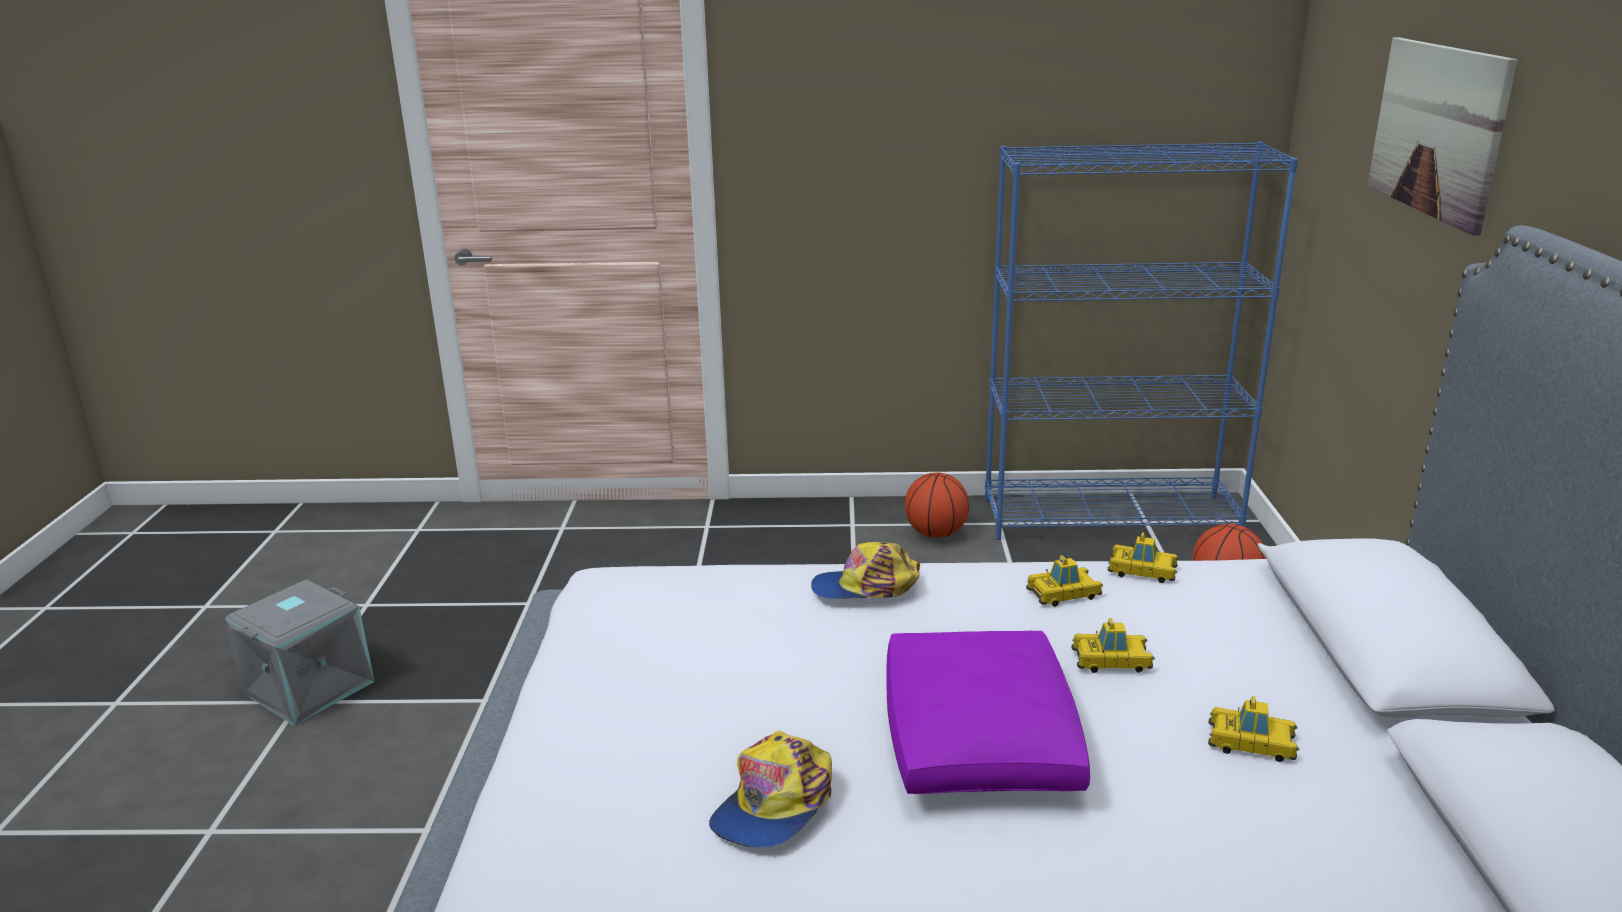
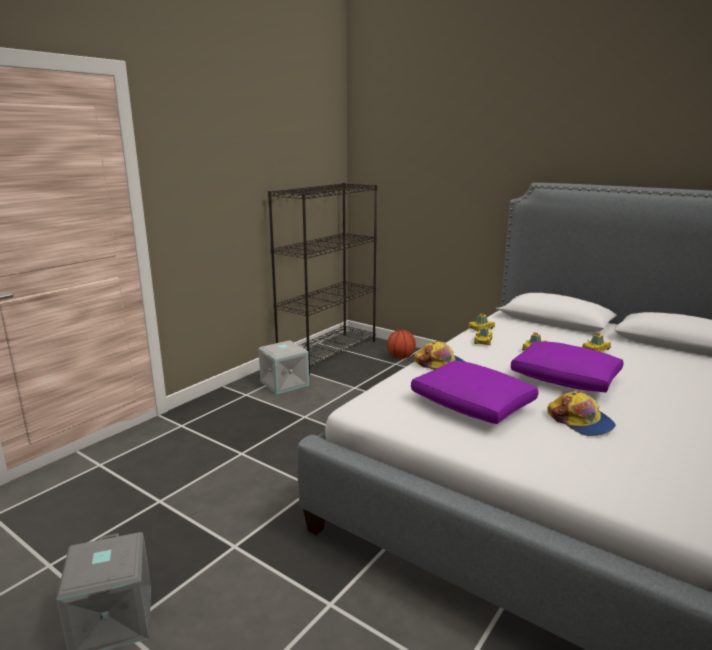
camera: 55 degrees left, 5 degrees down
(716, 669) = (473, 405): none -> purple pillow
(866, 588) = (440, 365): cap -> cap turned 75 degrees counterclockwise
(935, 534) = (284, 383): basketball -> grey storage box
(1110, 516) = (328, 352): blue bookcase -> black bookcase
(1437, 130) = (458, 162): picture -> none

